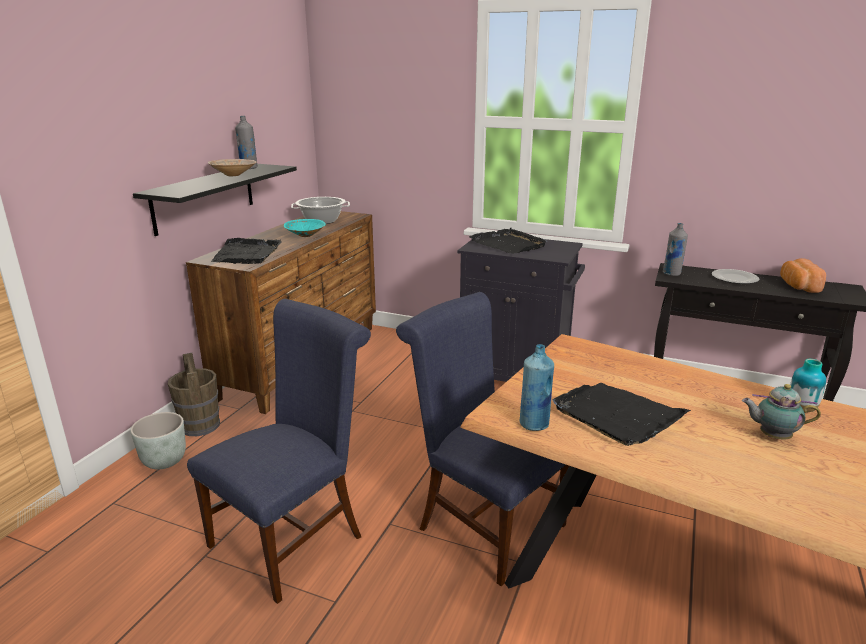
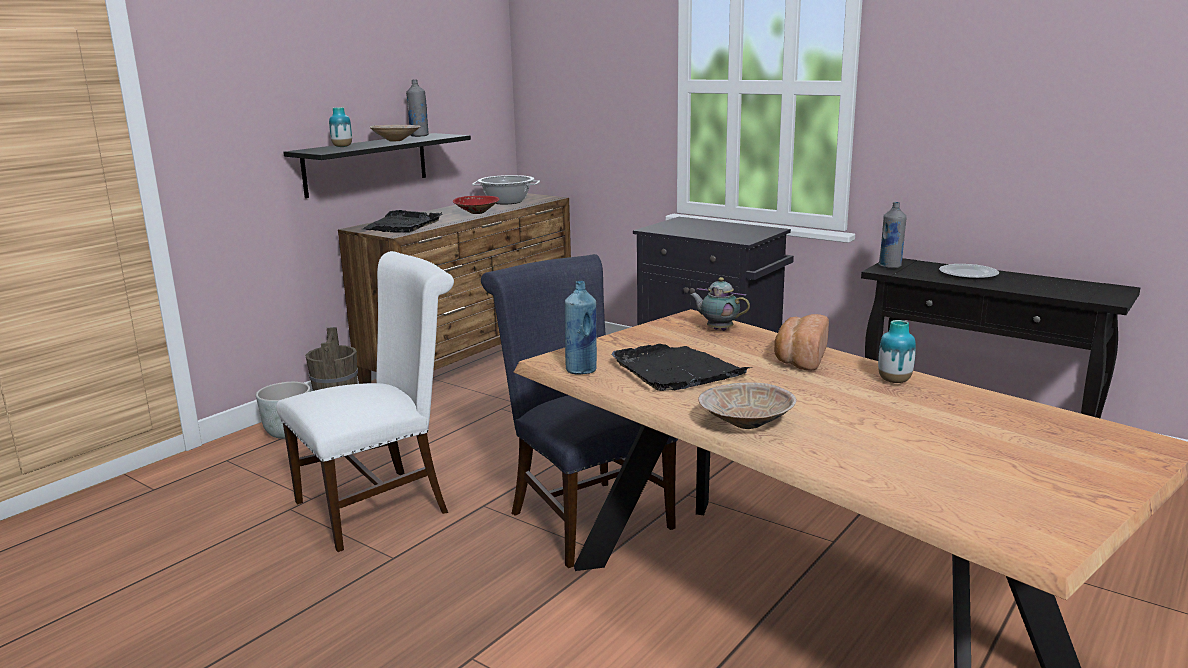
camera: 15 degrees right, 5 degrees down
(189, 185) = (342, 147): none -> vase
(293, 536) = (381, 504): blue chair -> white chair
(305, 236) = (476, 213): turquoise bowl -> red bowl
(508, 244) = (698, 227): black tray -> none
(736, 482) = (744, 424): none -> beige bowl
(772, 436) = (830, 397): teapot -> teapot (718, 329)
(797, 286) = (1045, 284): bread -> bread (799, 359)

